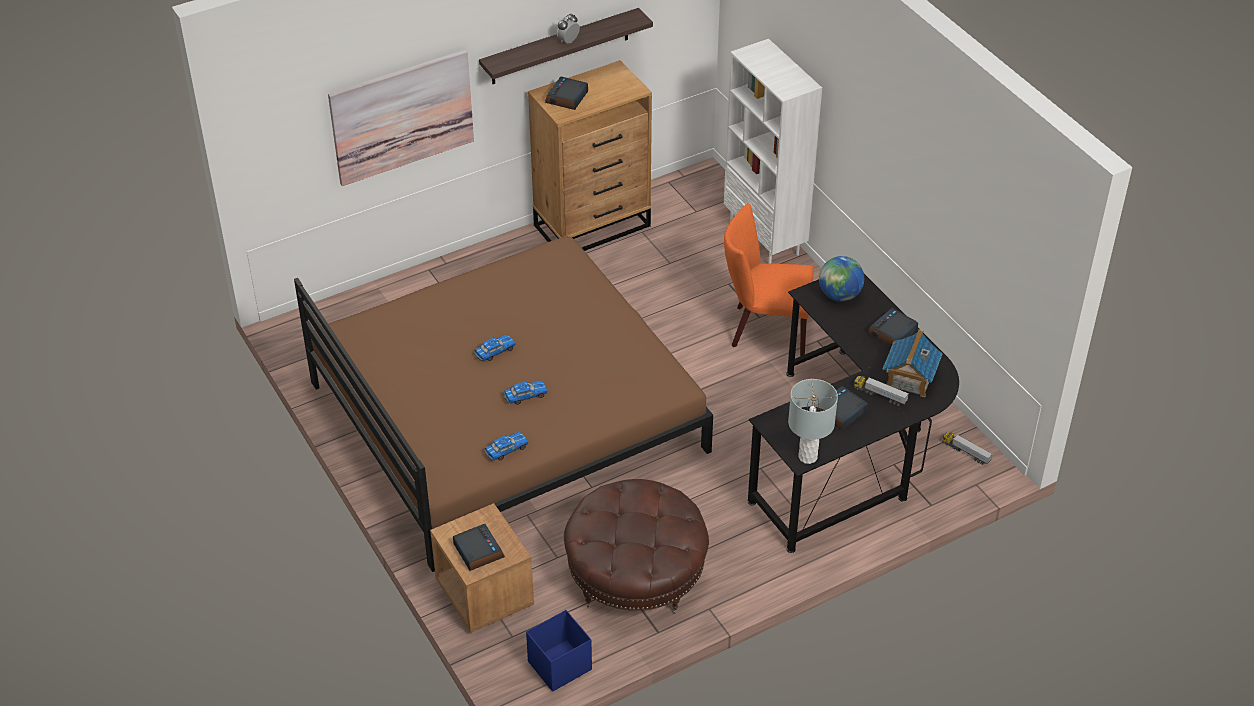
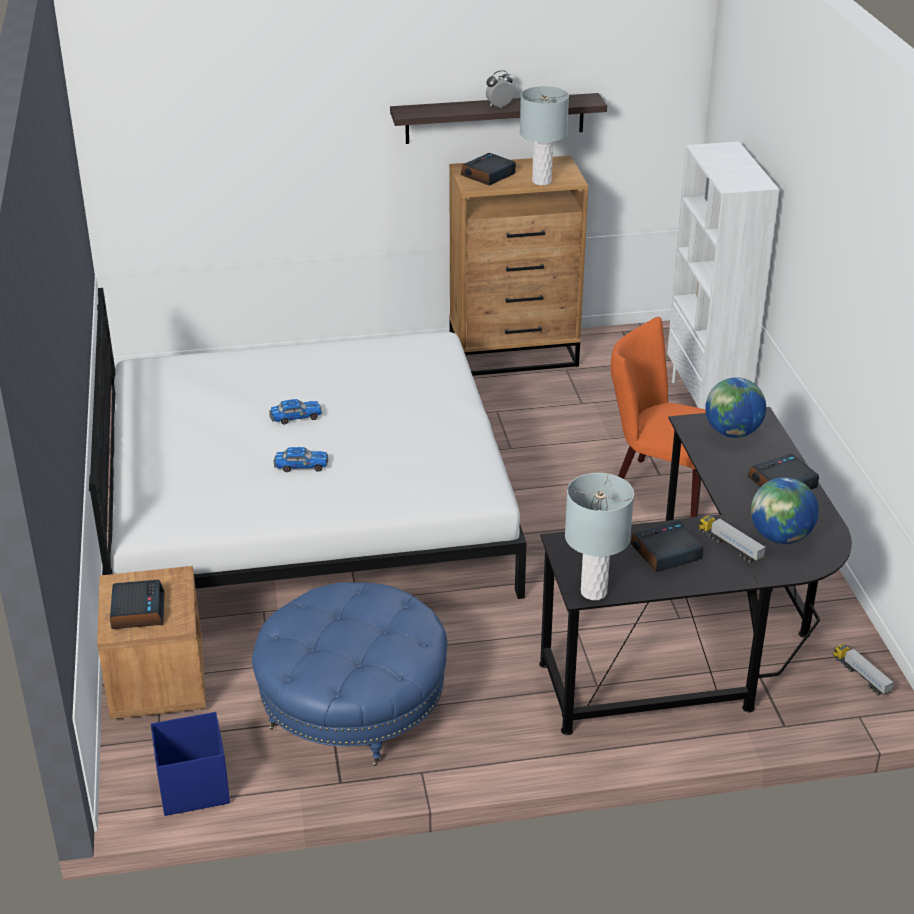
camera: 20 degrees right, 10 degrees down
(402, 116) = (290, 155): picture -> none
(506, 416) = (305, 508): brown bed -> white bed
(506, 450) = (241, 513): toy car -> none
(613, 96) = (541, 181): none -> grey table lamp
(635, 573) = (353, 707): brown ottoman -> blue ottoman
(909, 379) = (780, 537): toy house -> globe

